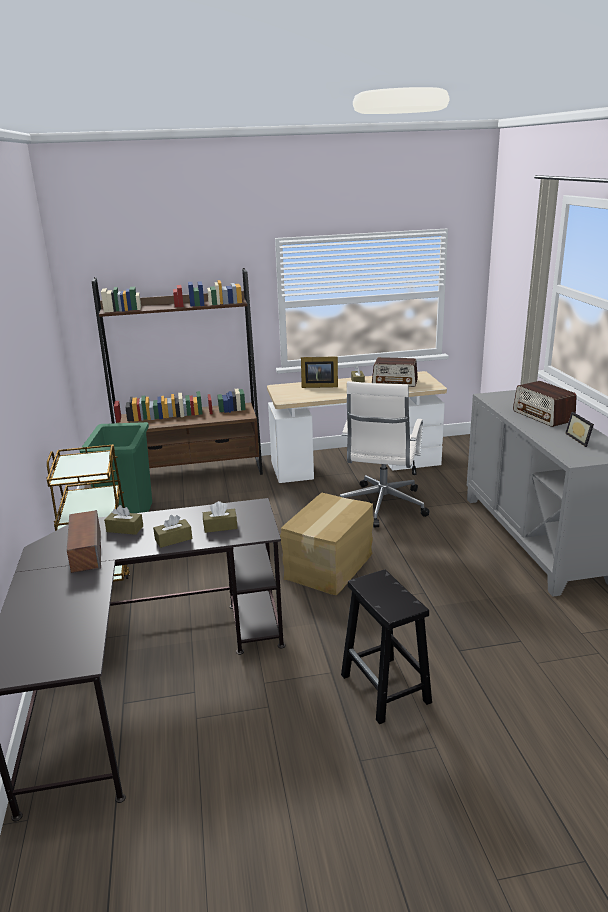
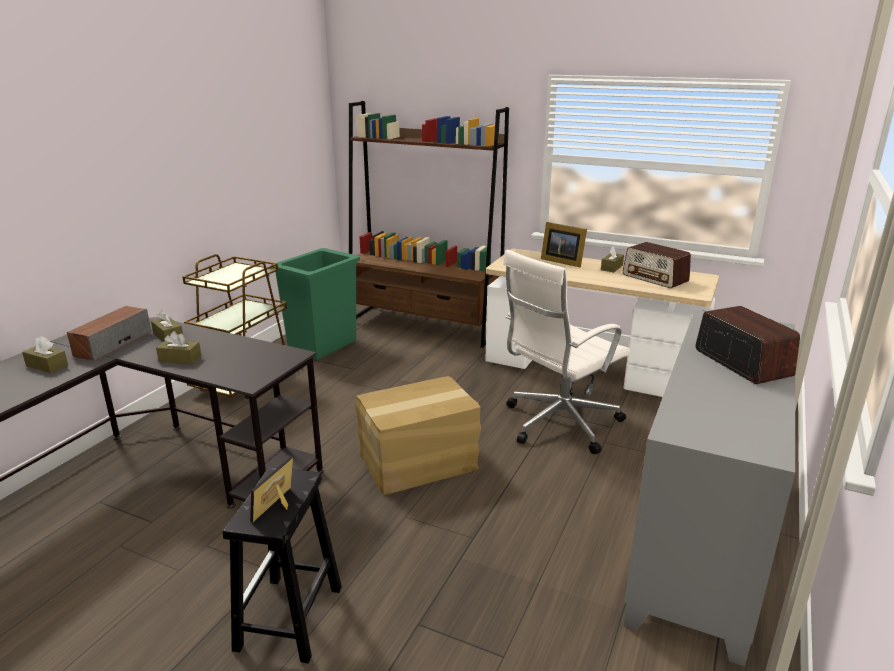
camera: 35 degrees right, 0 degrees up
(220, 526) = (231, 362): brown tissue box -> brown tissue box (47, 365)
(543, 416) = (741, 362): radio -> radio turned 150 degrees clockwise
(581, 439) = (741, 409): picture frame -> picture frame (279, 506)

